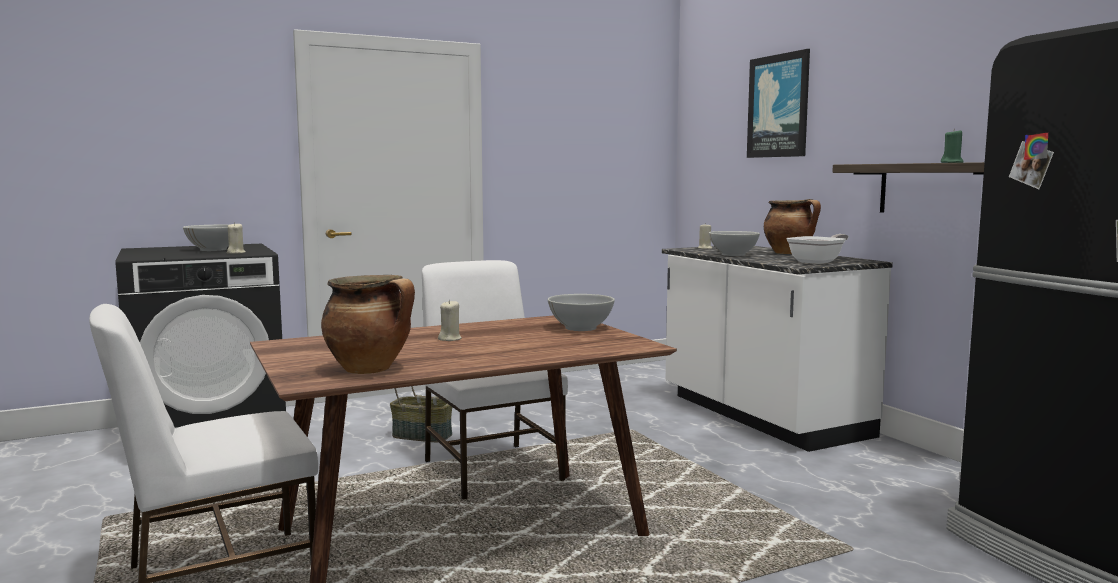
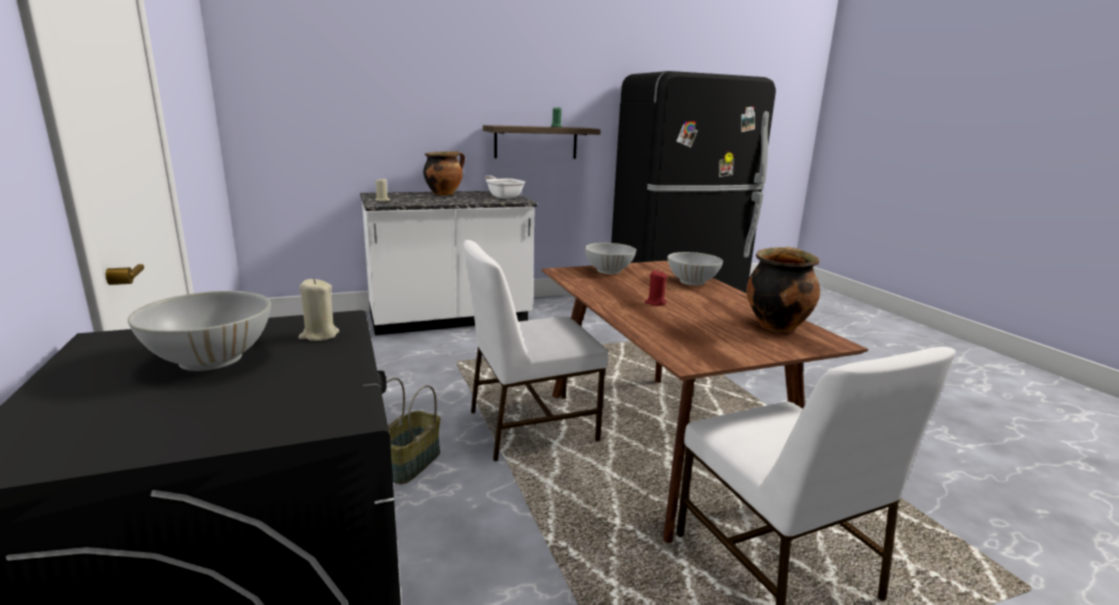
camera: 85 degrees left, 10 degrees up
(450, 339) = (655, 303): beige candle -> red candle
(733, 255) = (442, 201): white bowl -> white bowl (692, 281)
(778, 106) = (382, 70): picture -> none

